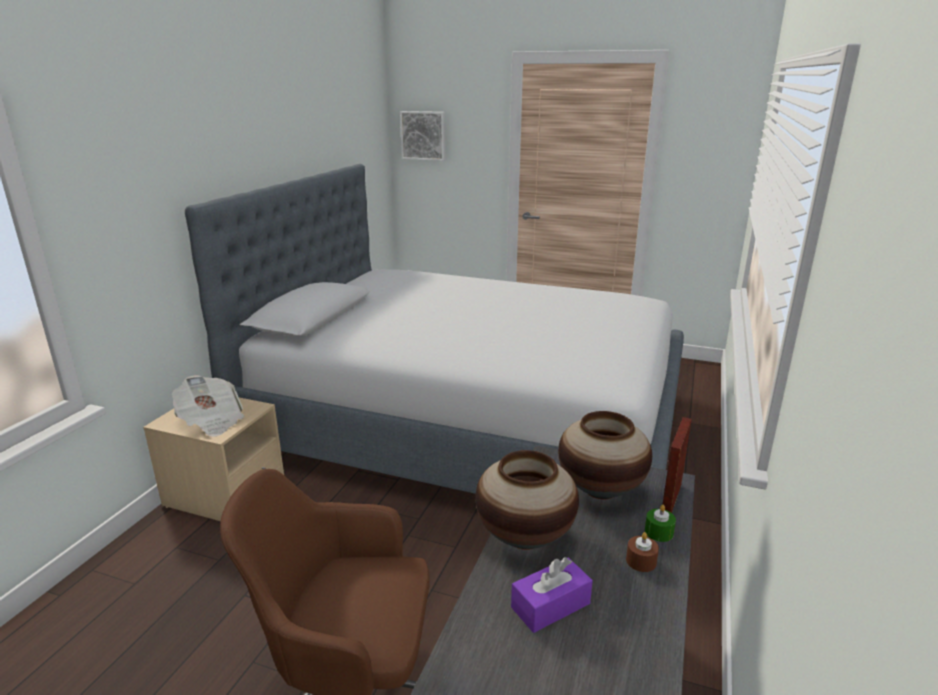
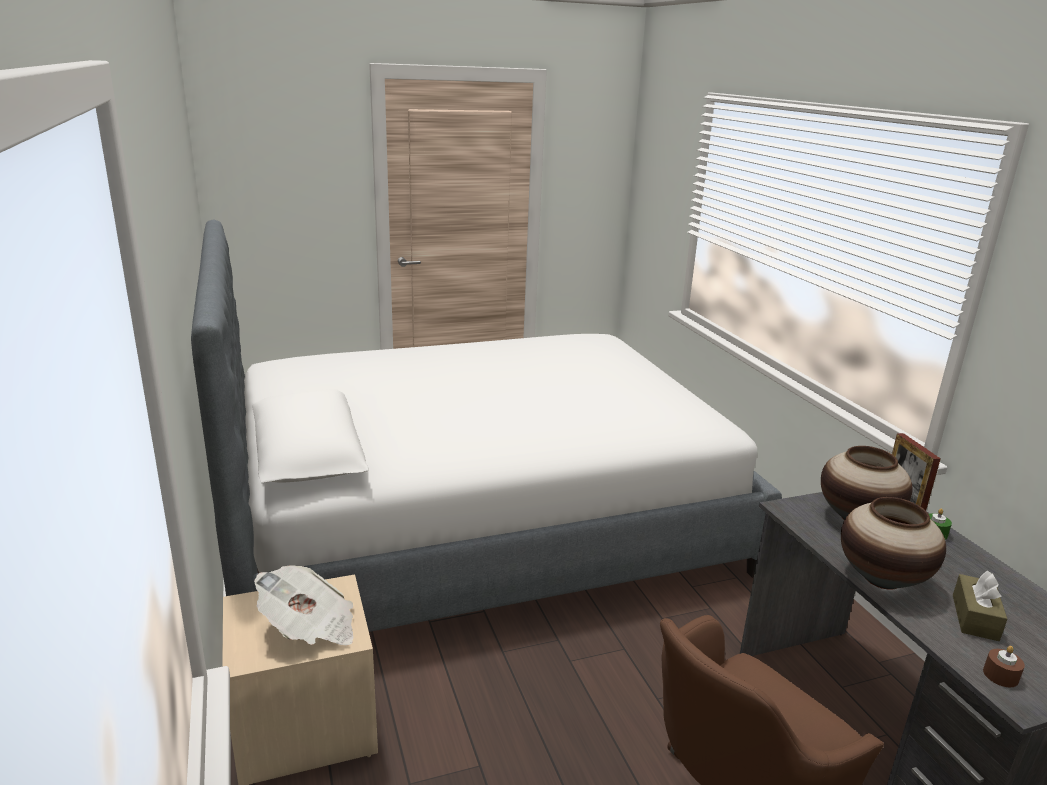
camera: 40 degrees left, 0 degrees up
(423, 135) = (250, 170): picture -> none
(550, 605) = (975, 617): purple tissue box -> brown tissue box
(641, 561) = (959, 558): brown candle -> brown candle (1000, 675)

